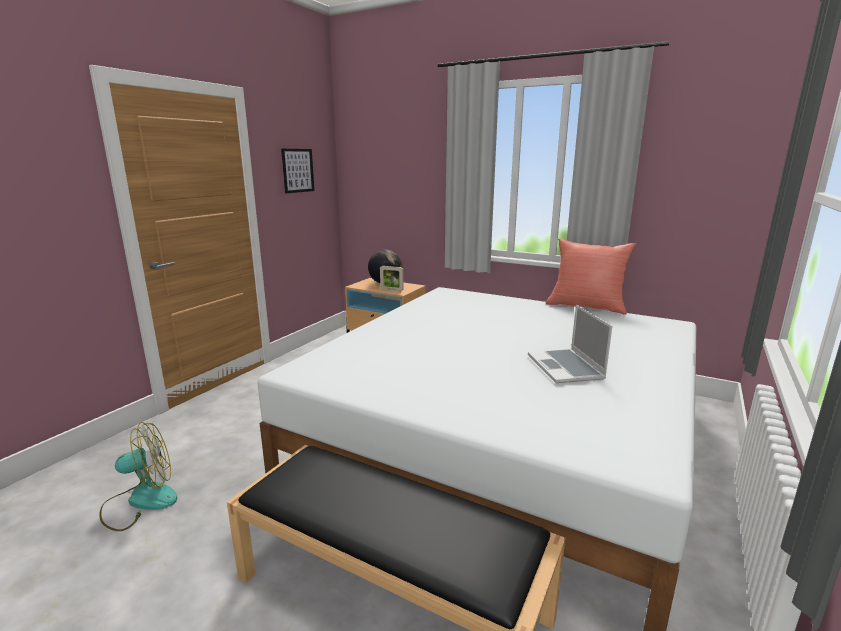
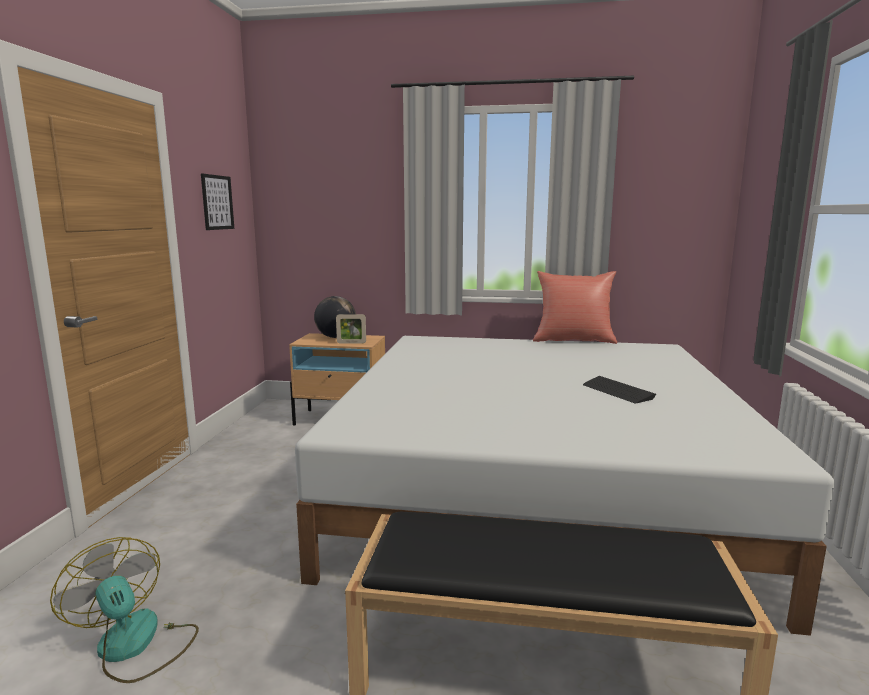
camera: 20 degrees left, 5 degrees down
(140, 501) = (135, 646): fan -> fan turned 90 degrees counterclockwise
(566, 368) = (617, 391): laptop -> keyboard

